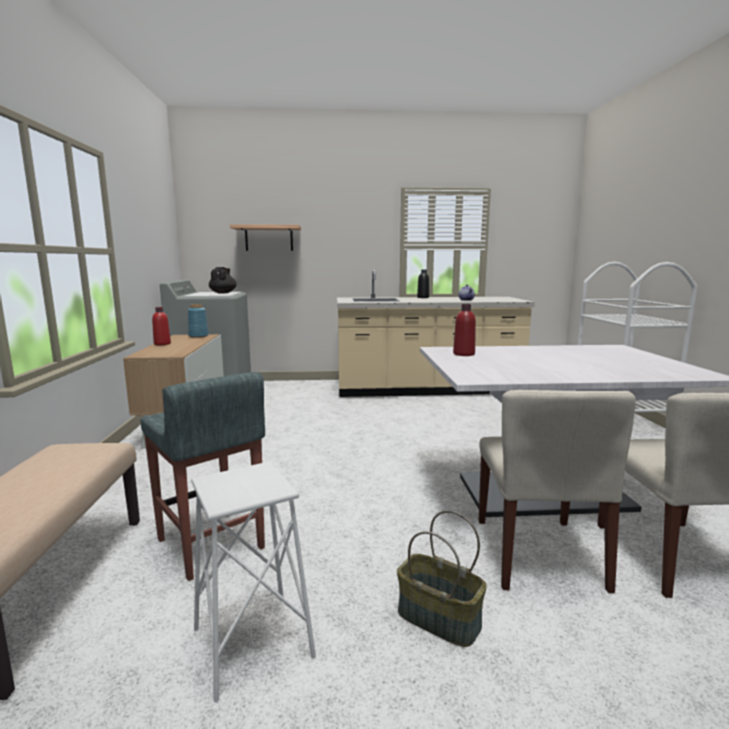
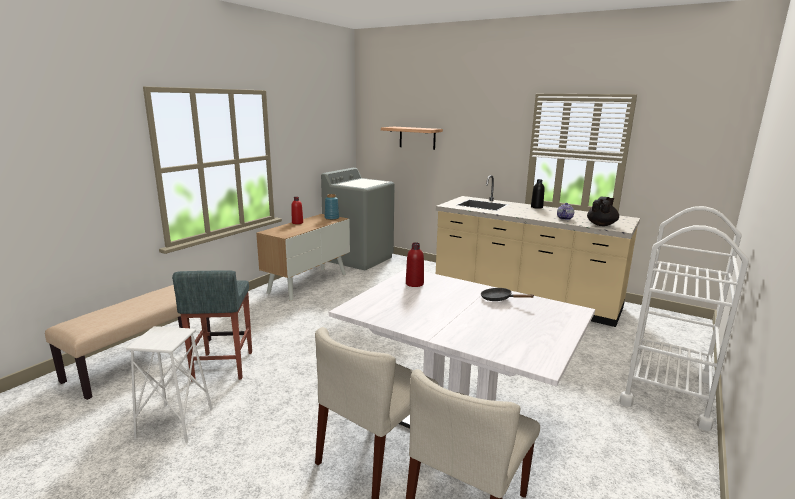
camera: 35 degrees right, 5 degrees up
(223, 293) = (370, 183): black teapot -> black teapot (601, 224)
(437, 619) = (259, 458): basket -> none
(555, 350) = (499, 299): none -> black frying pan

